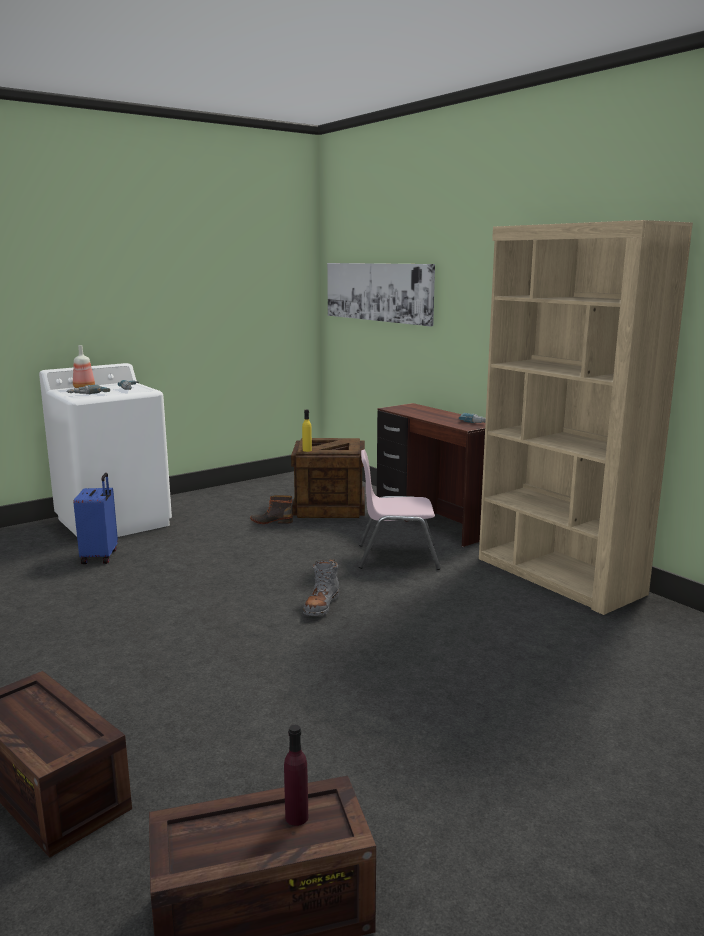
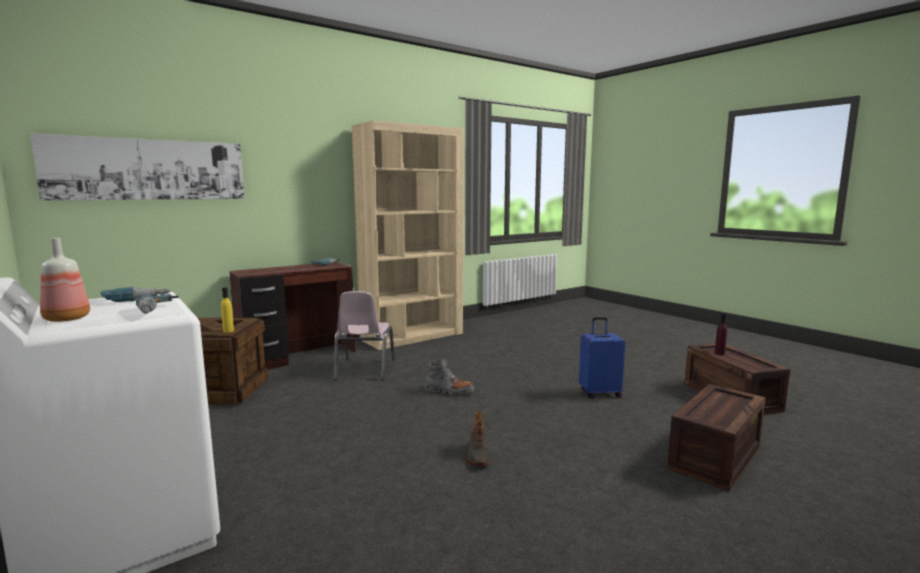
camera: 90 degrees left, 5 degrees down
(101, 556) = (286, 517): blue suitcase -> blue suitcase (599, 393)
(271, 521) = (236, 416): boot -> boot (477, 455)

